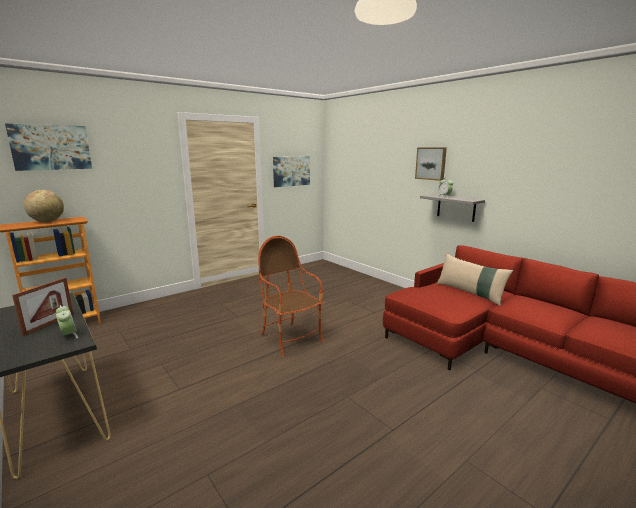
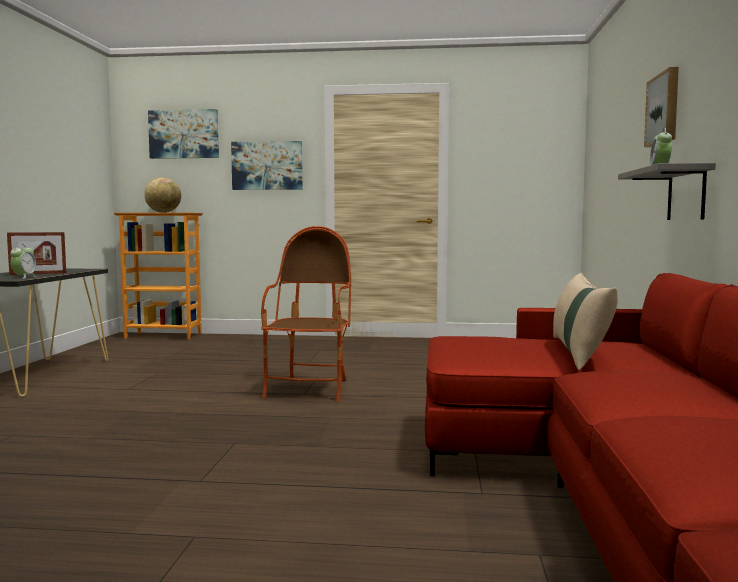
camera: 45 degrees right, 10 degrees down
(291, 171) = (508, 169): picture -> picture (267, 165)

